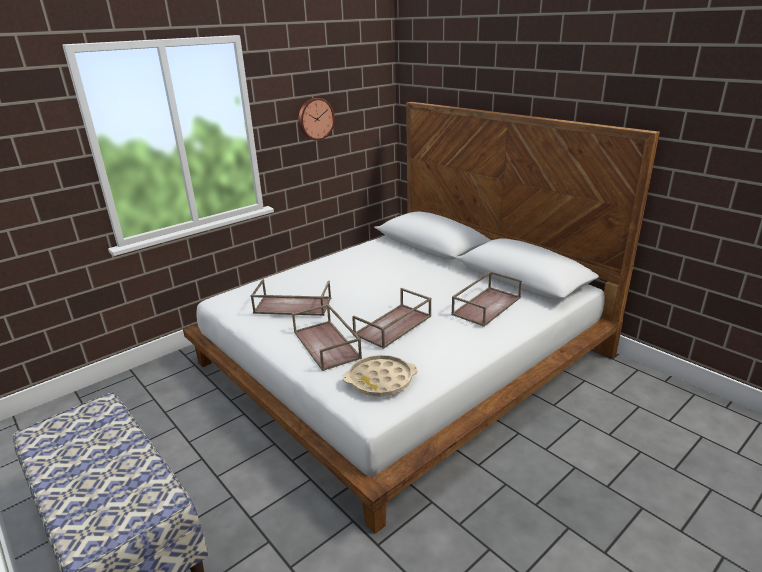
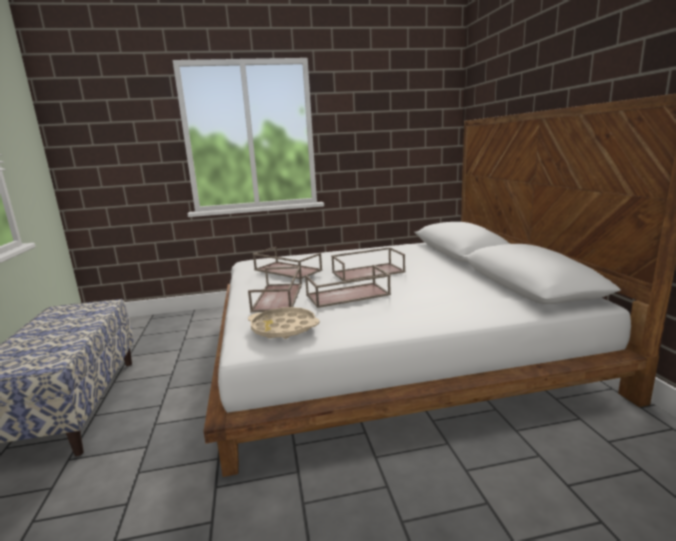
camera: 30 degrees right, 10 degrees down
(315, 119) = (373, 132): wall clock -> none
(486, 305) = (457, 297): brown tray -> brown tray (368, 272)

